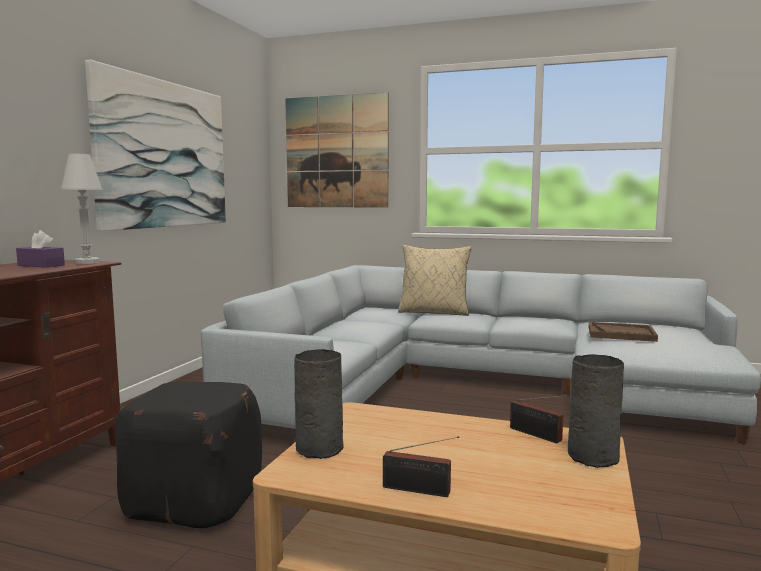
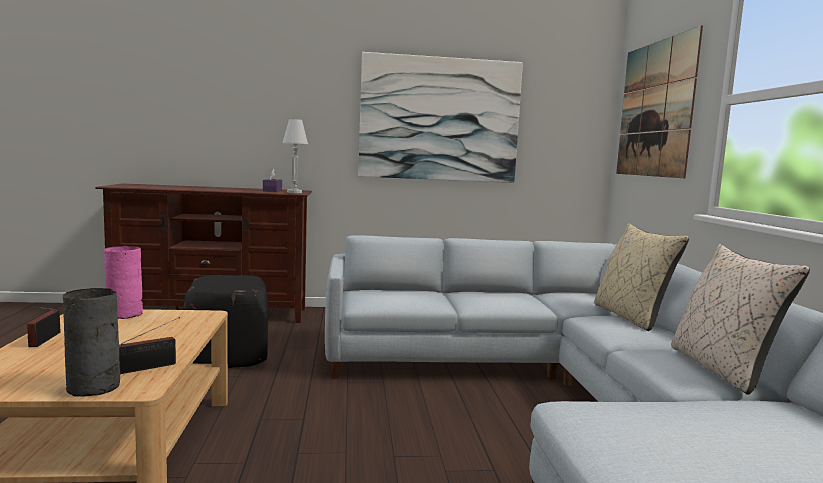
camera: 65 degrees right, 0 degrees up
(320, 448) = (125, 314): grey vase -> pink vase
(537, 435) = (150, 367): radio -> radio turned 150 degrees counterclockwise
(542, 319) = (722, 369): none -> beige pillow
(621, 334) = (699, 418): brown tray -> none

